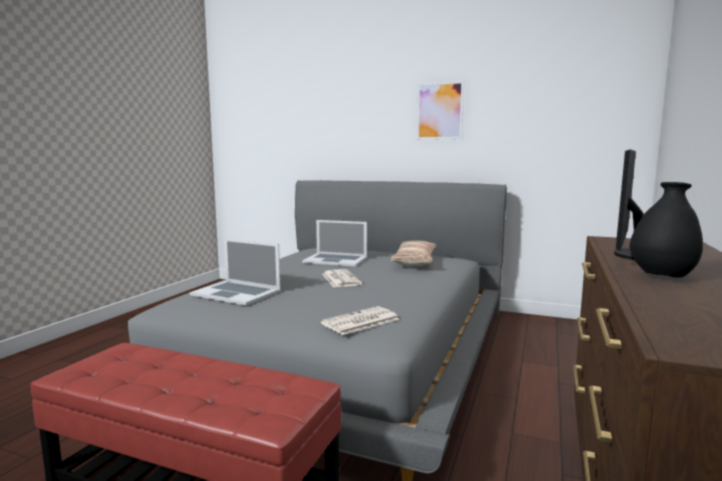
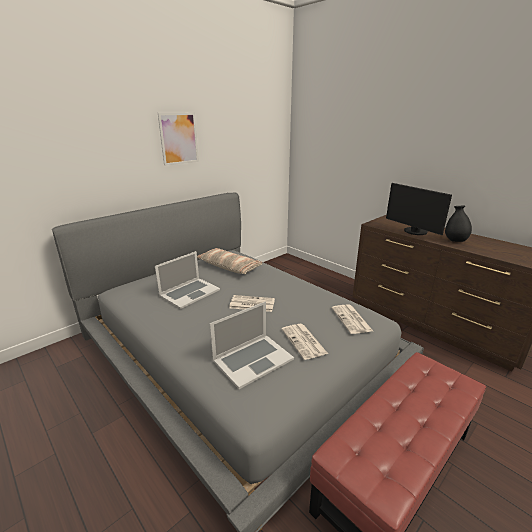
camera: 65 degrees left, 15 degrees up
(283, 306) = (304, 341): none -> newspaper

